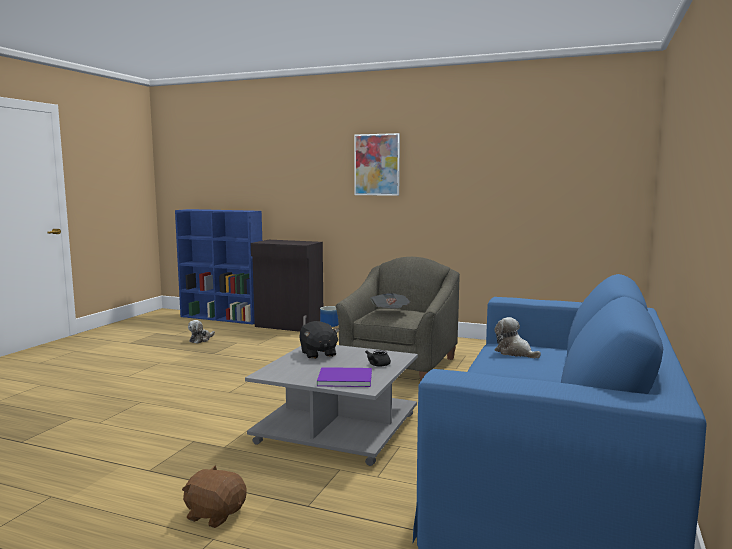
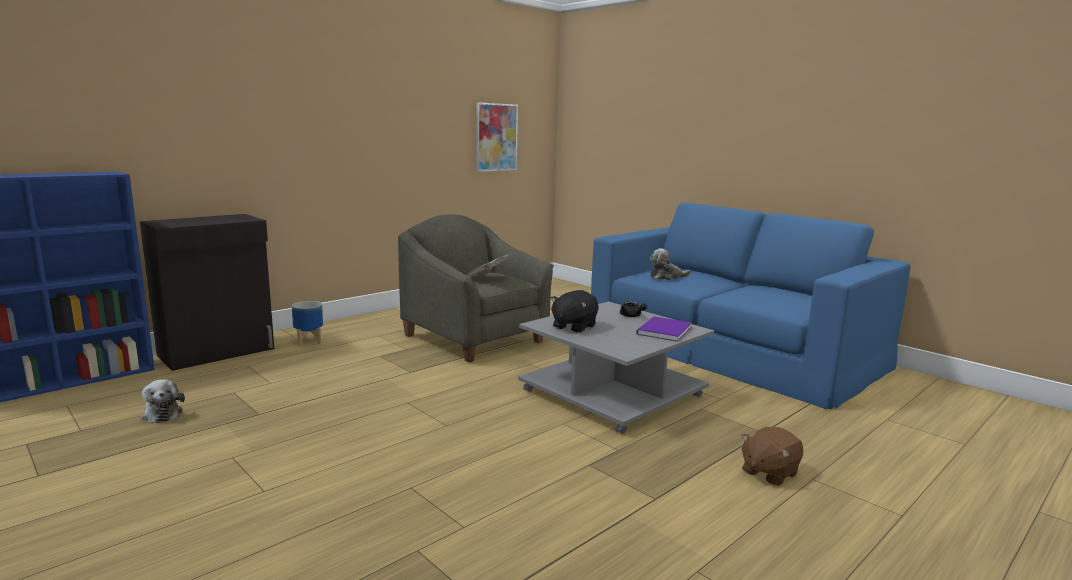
camera: 65 degrees left, 5 degrees up
(318, 354) = (573, 327): black plush toy -> black plush toy turned 120 degrees clockwise
(377, 164) = (317, 99): picture -> picture (496, 137)

